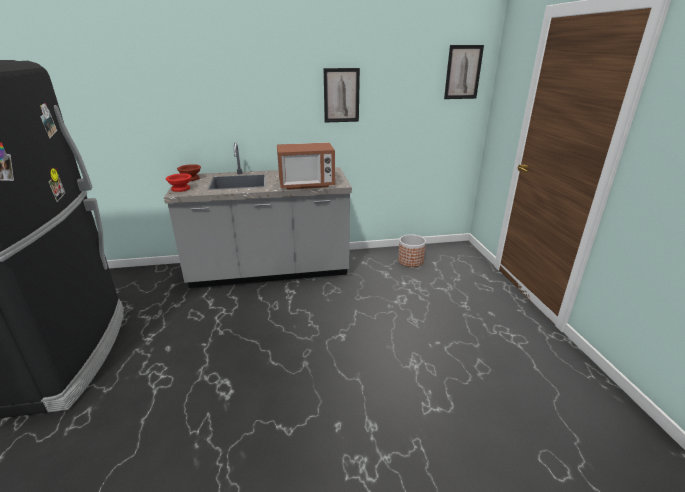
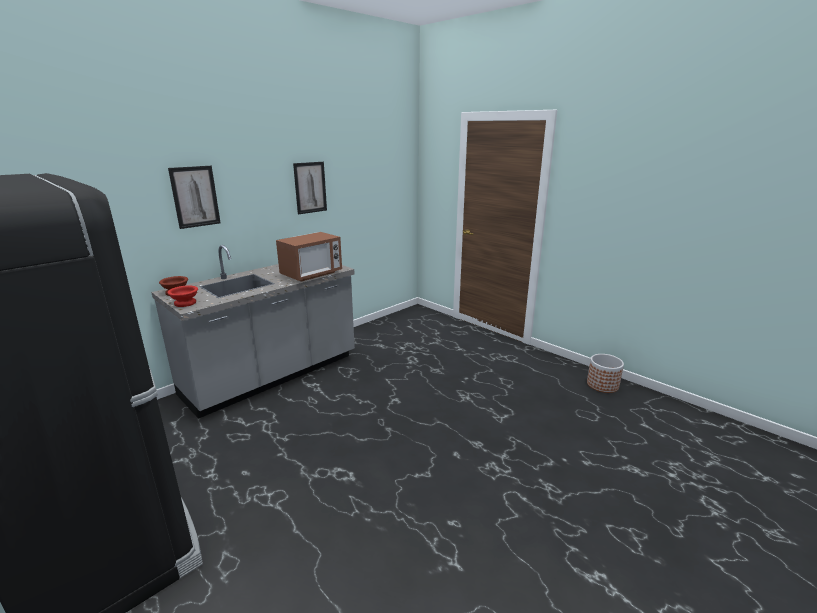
camera: 35 degrees left, 5 degrees down
(410, 261) = (390, 330): planter -> planter (602, 385)
(463, 72) = (398, 161): picture -> picture (195, 196)

